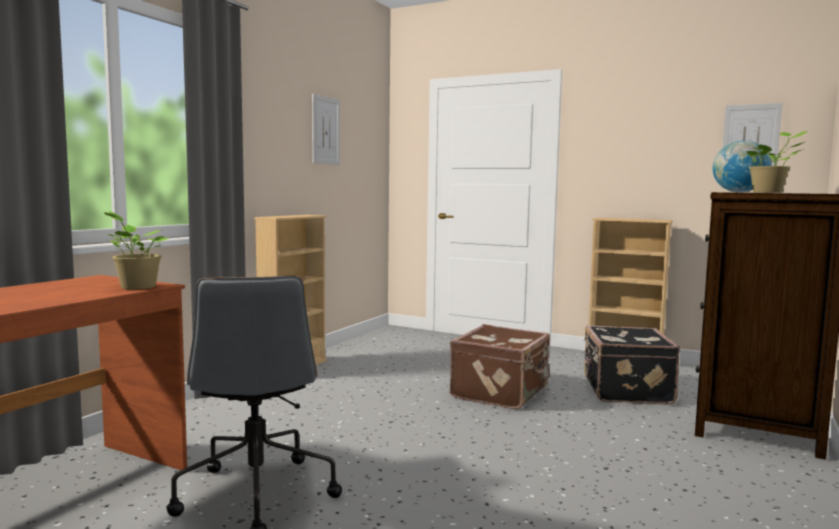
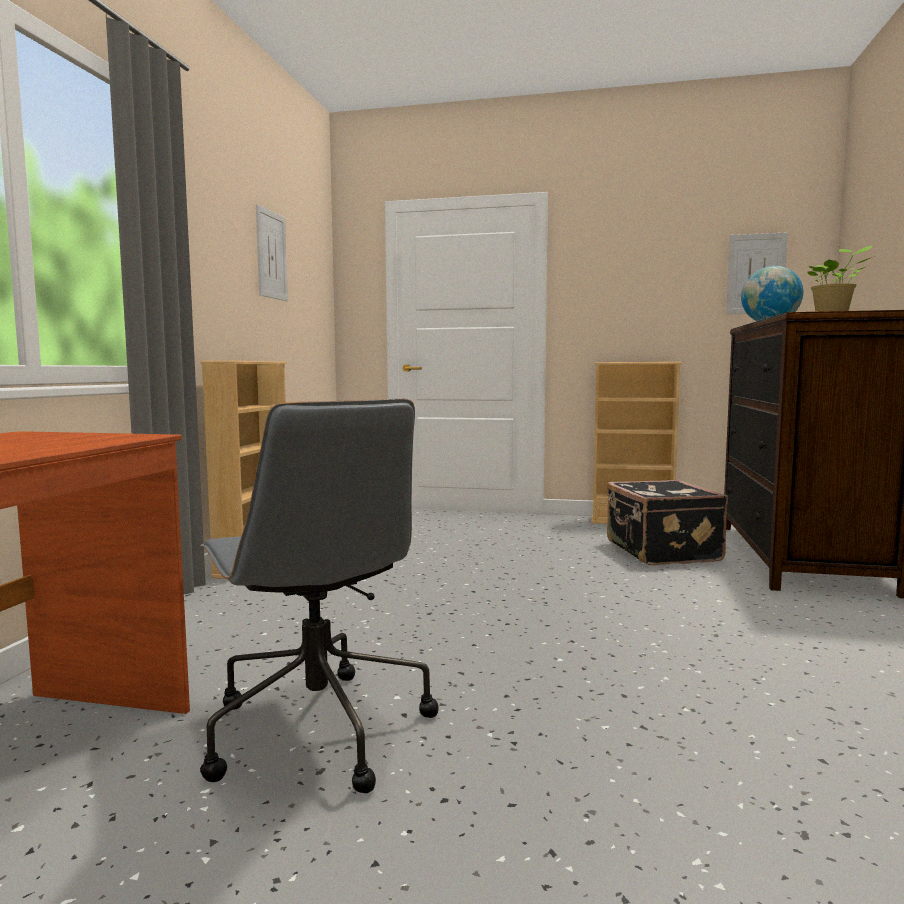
camera: 15 degrees left, 0 degrees up
(136, 287) = (110, 438): potted plant -> none
(501, 392) = (532, 566): brown suitcase -> none

